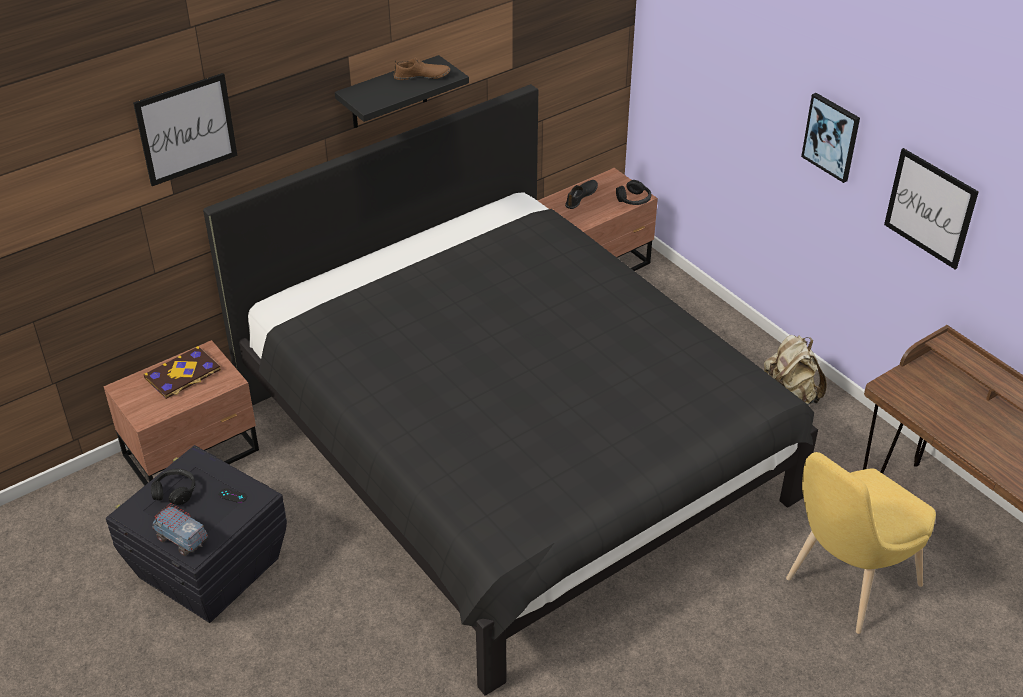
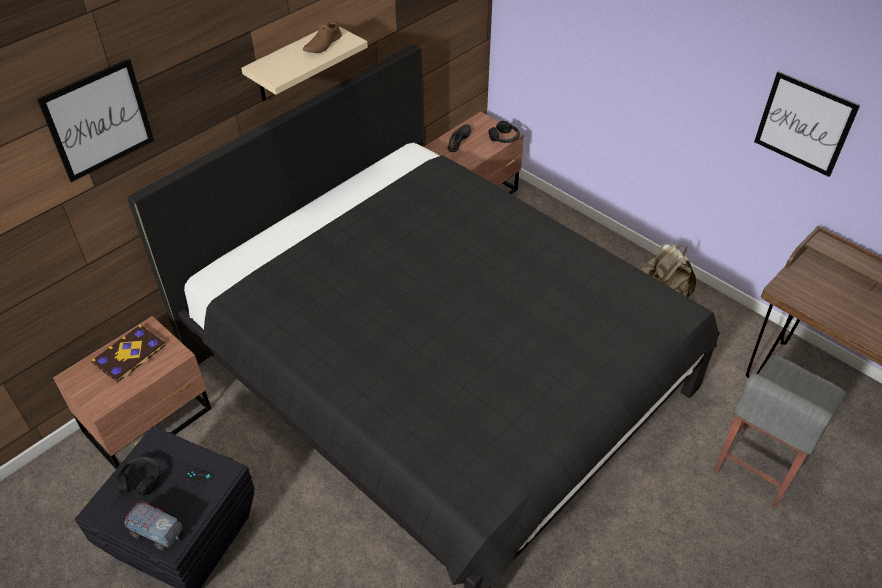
camera: 10 degrees left, 5 degrees up
(389, 93) = (291, 64): black shelf -> beige shelf
(422, 76) = (322, 45): brown shoe -> brown shoe turned 135 degrees clockwise
(831, 136) = (700, 66): picture -> none
(845, 585) = (758, 465): yellow chair -> grey stool

